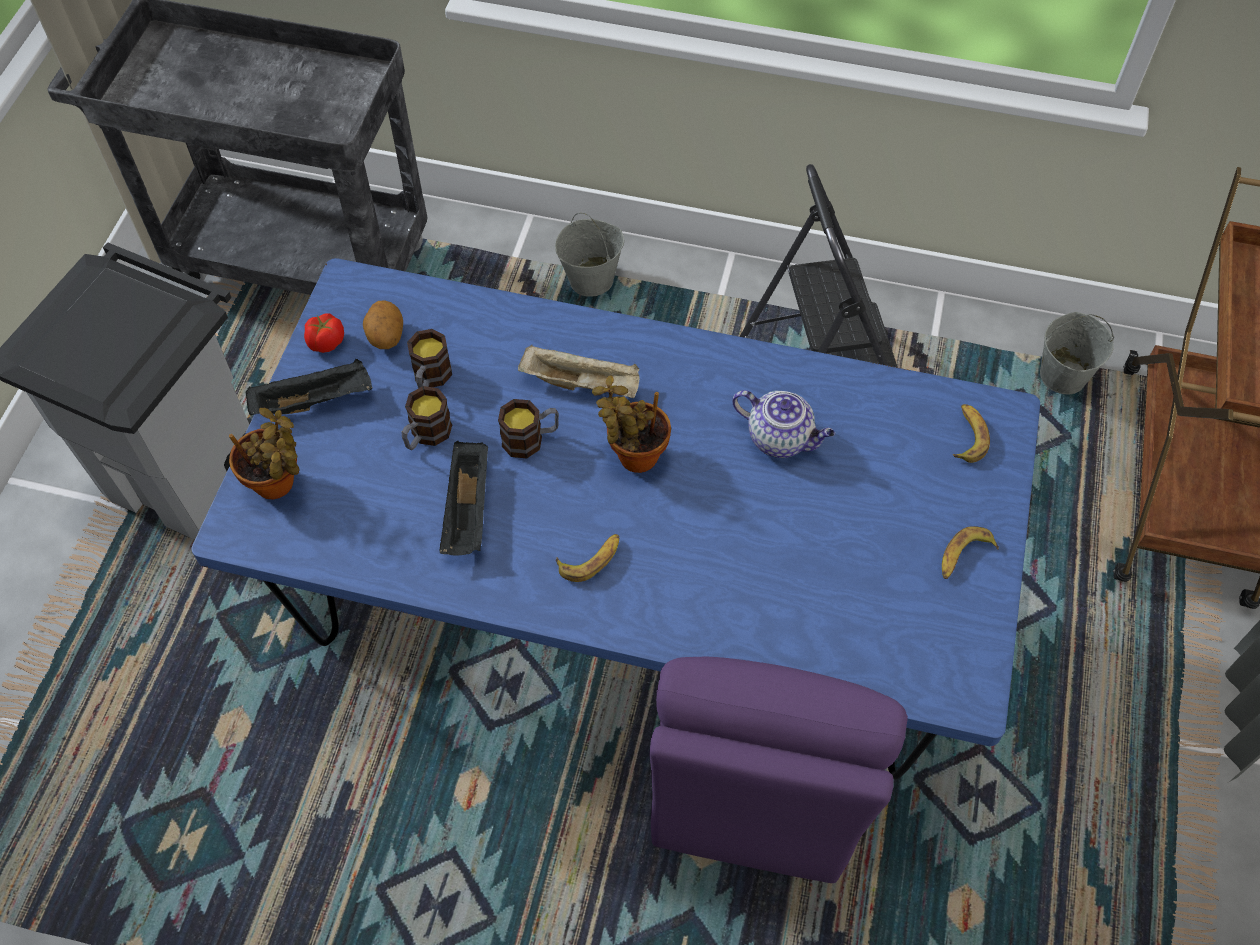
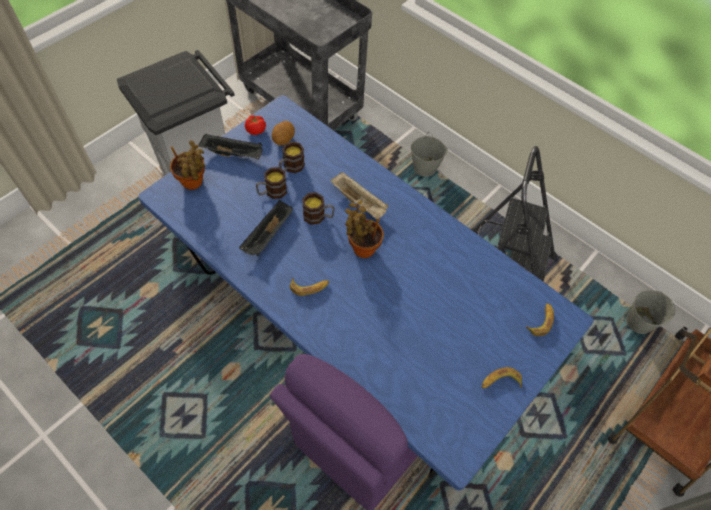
camera: 25 degrees right, 0 degrees up
(781, 438) = (440, 274): teapot -> none

